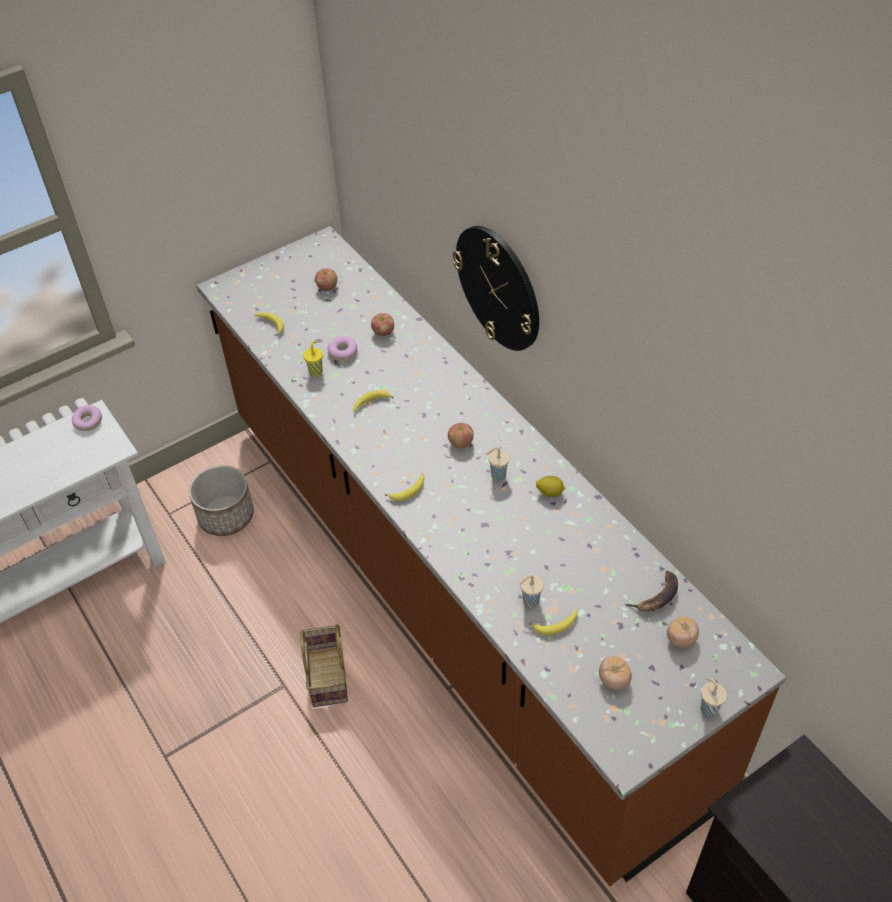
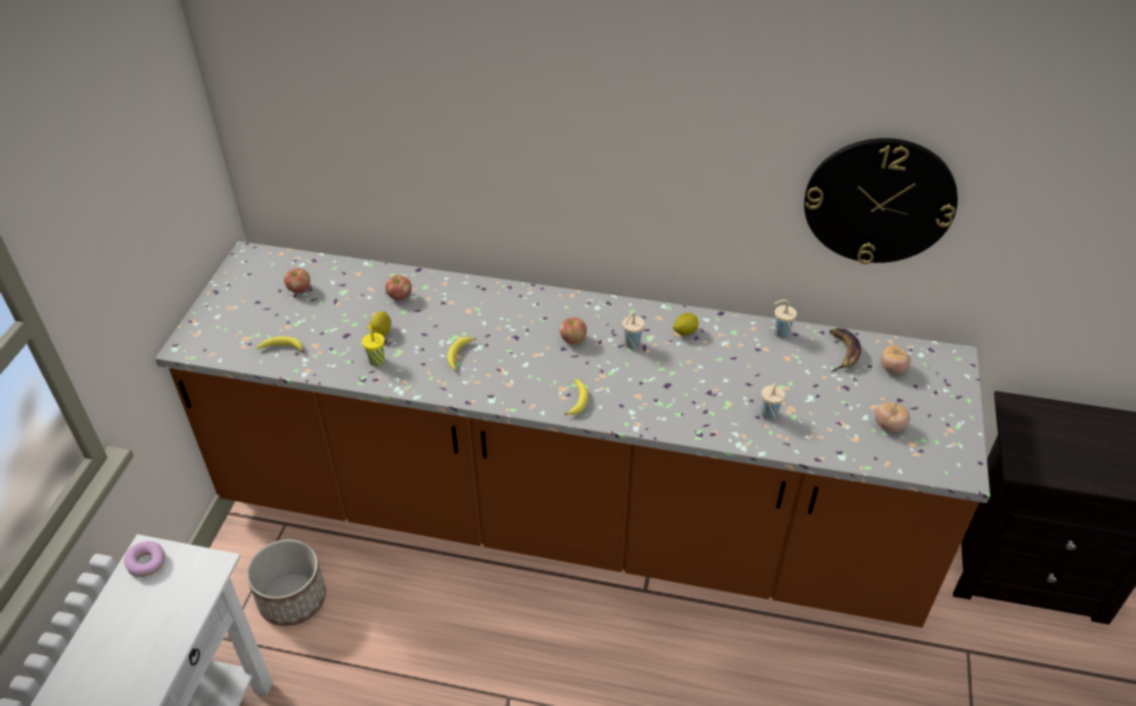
camera: 45 degrees left, 5 degrees down
(329, 677) = (541, 659): basket -> none
(343, 352) = (382, 331): donut -> lemon
(498, 288) = (541, 172): wall clock -> wall clock (879, 201)
(556, 625) = (807, 418): banana -> none
(708, 708) = (963, 399): beige cup -> beige cup (780, 333)

